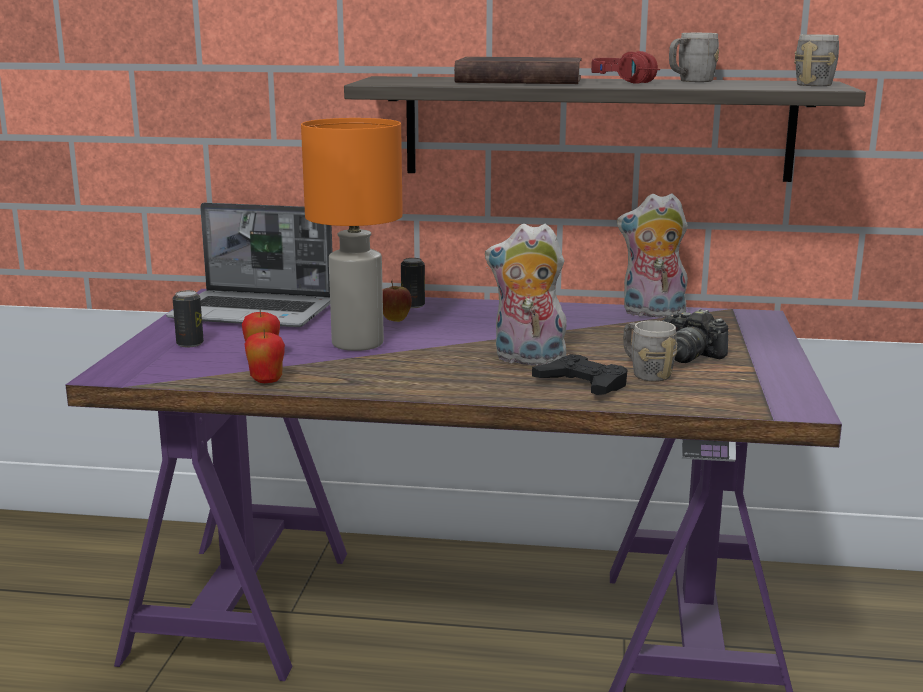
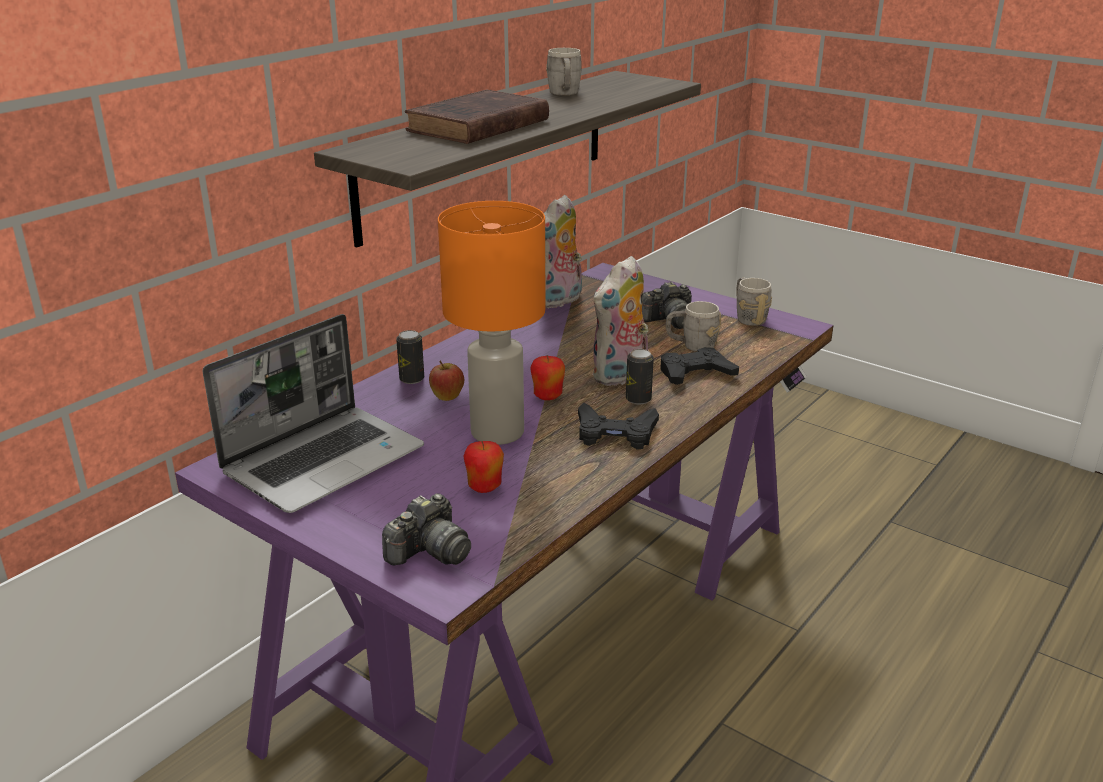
camera: 60 degrees left, 10 degrees up
(154, 361) = (429, 552): none -> camera
(190, 344) = (392, 519): can -> can (638, 399)
(266, 380) = (557, 500): apple -> apple (547, 396)
(408, 377) = (615, 433): none -> black game controller
(630, 82) = (549, 106): red headphones -> none
(818, 84) = (640, 79): grey mug -> grey mug (748, 317)

